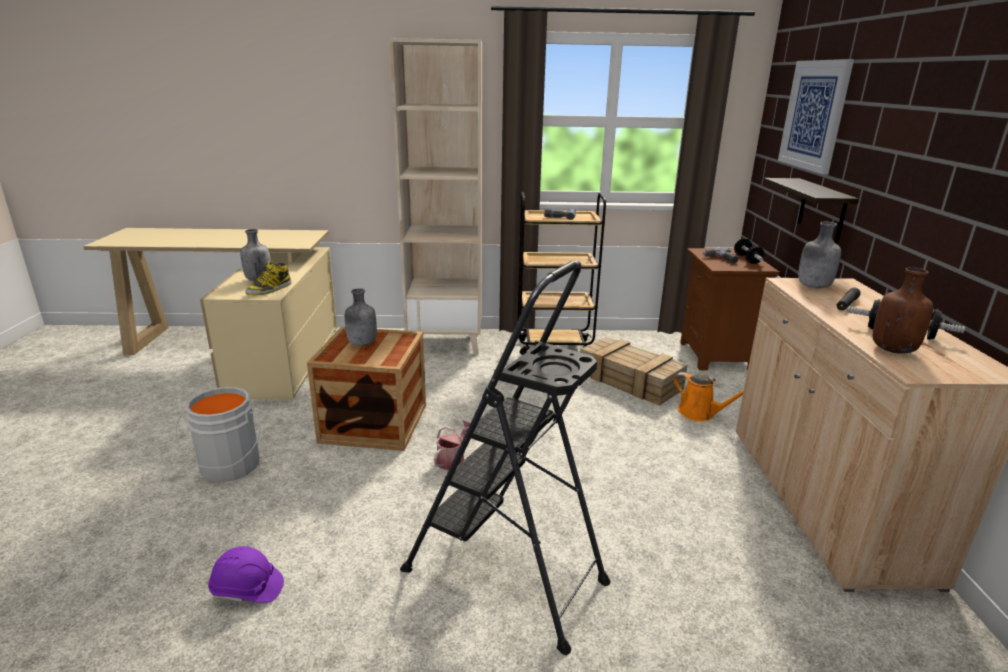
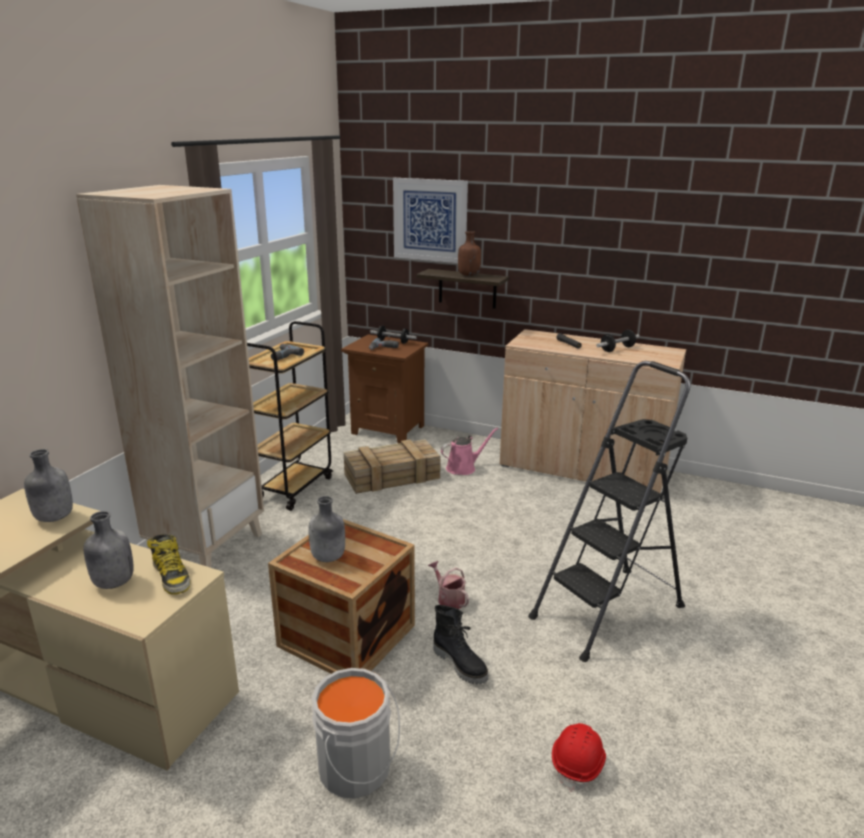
camera: 65 degrees left, 0 degrees up
(247, 589) = (578, 764): purple hard hat -> red hard hat
(362, 488) = (461, 664): none -> black boot
(700, 413) = (463, 468): orange watering can -> pink watering can
(813, 286) = (532, 341): grey bottle -> grey bottle (54, 518)
(893, 349) = (638, 357): brown bottle -> brown bottle (468, 275)

